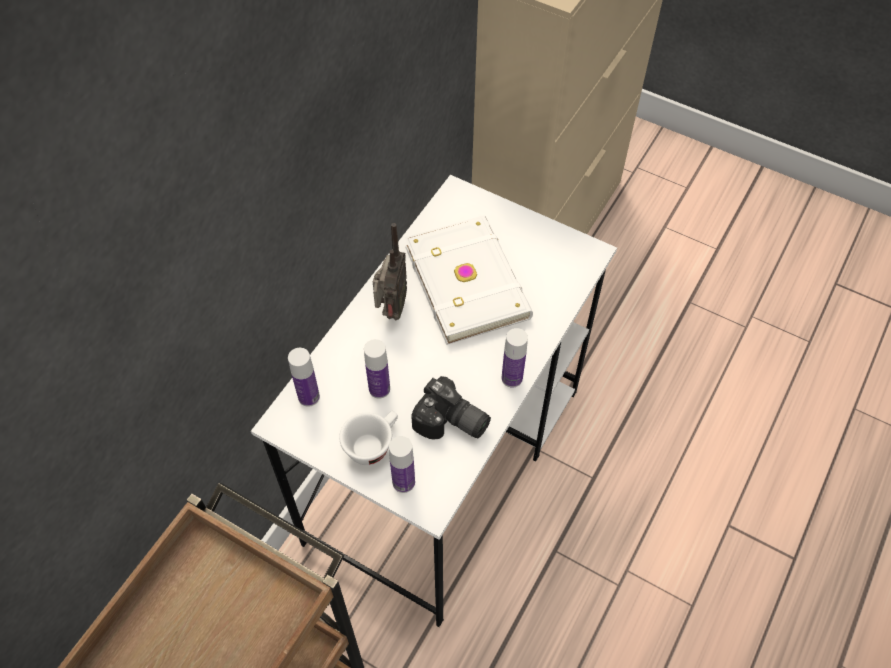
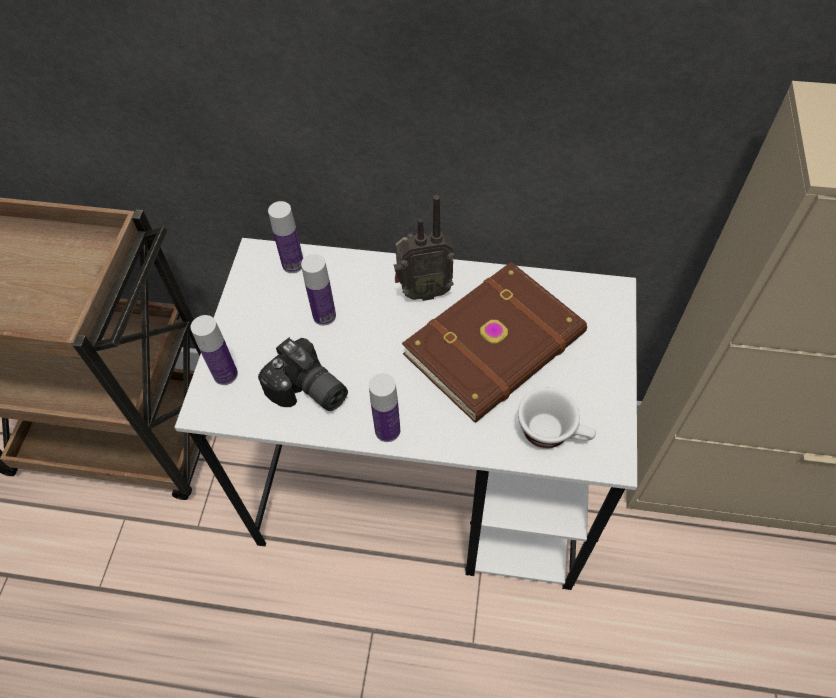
camera: 70 degrees right, 0 degrees up
(372, 444) = (259, 333): white cup -> white cup (553, 433)
(451, 423) = (307, 392): camera -> camera turned 60 degrees counterclockwise
(469, 281) = (497, 346): white book -> brown book

